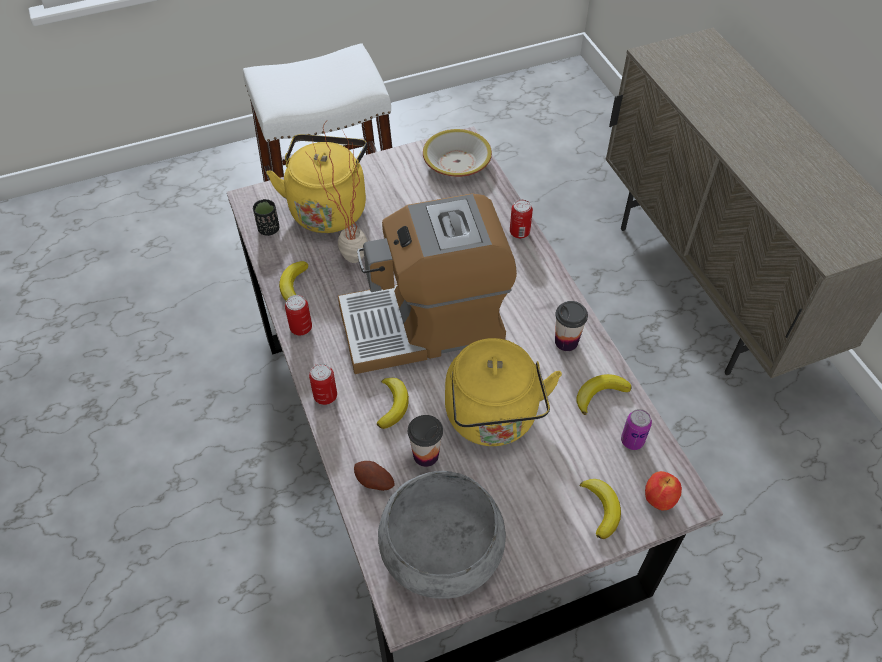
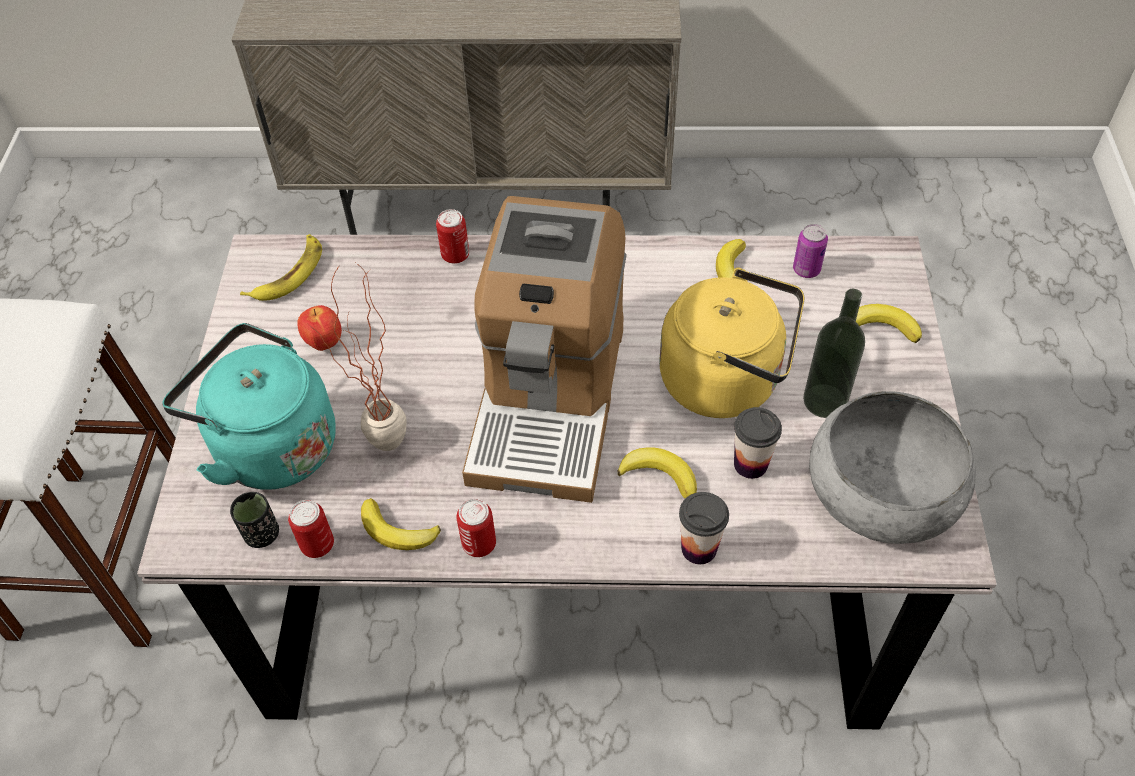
camera: 65 degrees left, 0 degrees up
(325, 396) = (612, 547): can -> can (317, 544)
(328, 207) = (270, 445): yellow kettle -> turquoise kettle
(374, 482) = (769, 532): potato -> none
(457, 162) = (289, 273): bowl -> banana
(506, 487) = (825, 401): none -> bottle
(566, 341) = (647, 274): cup -> cup (699, 548)
(658, 499) = (885, 277): apple -> apple (323, 343)

